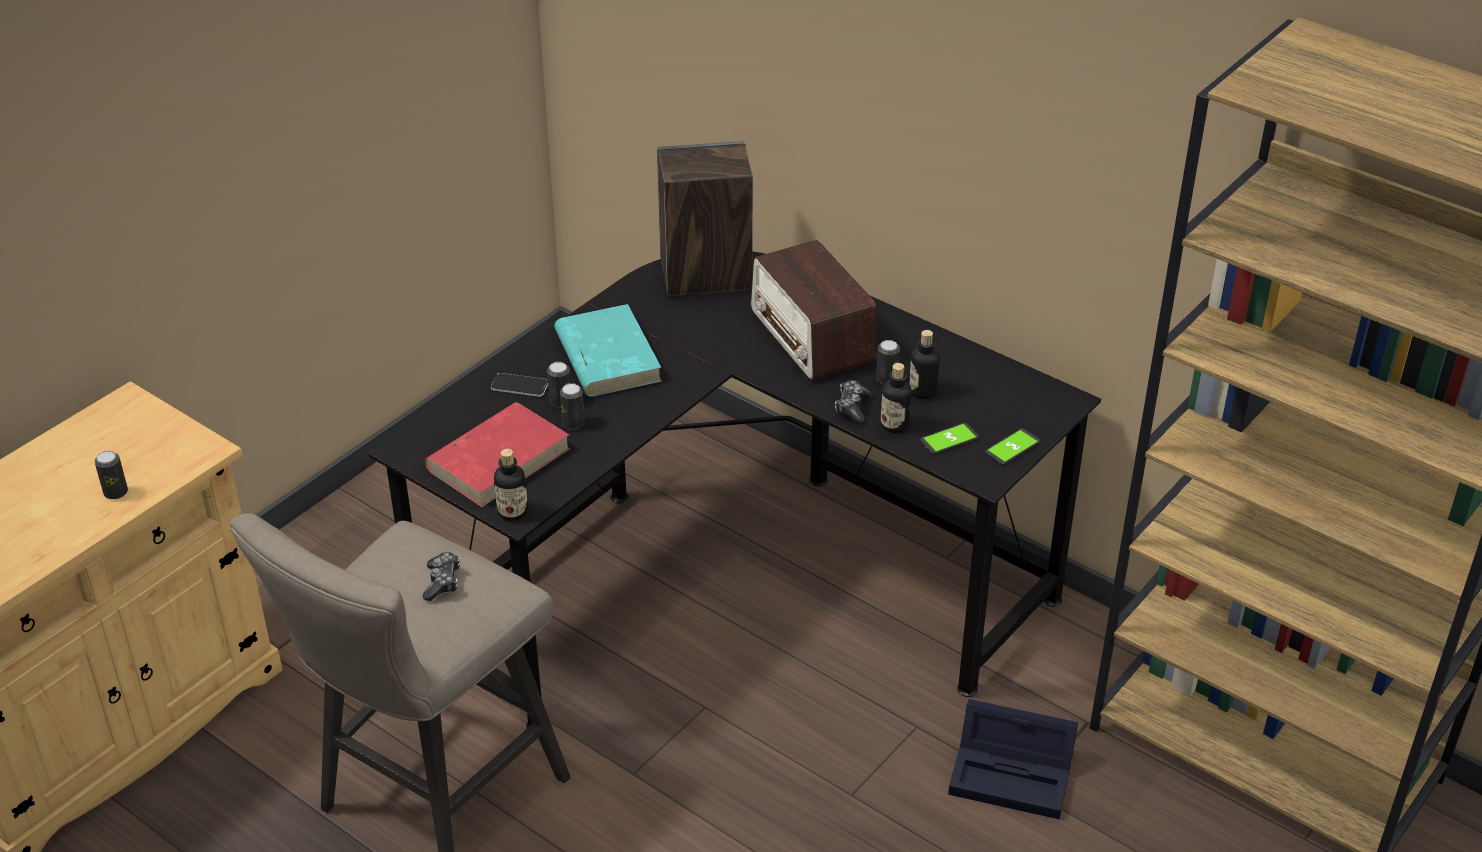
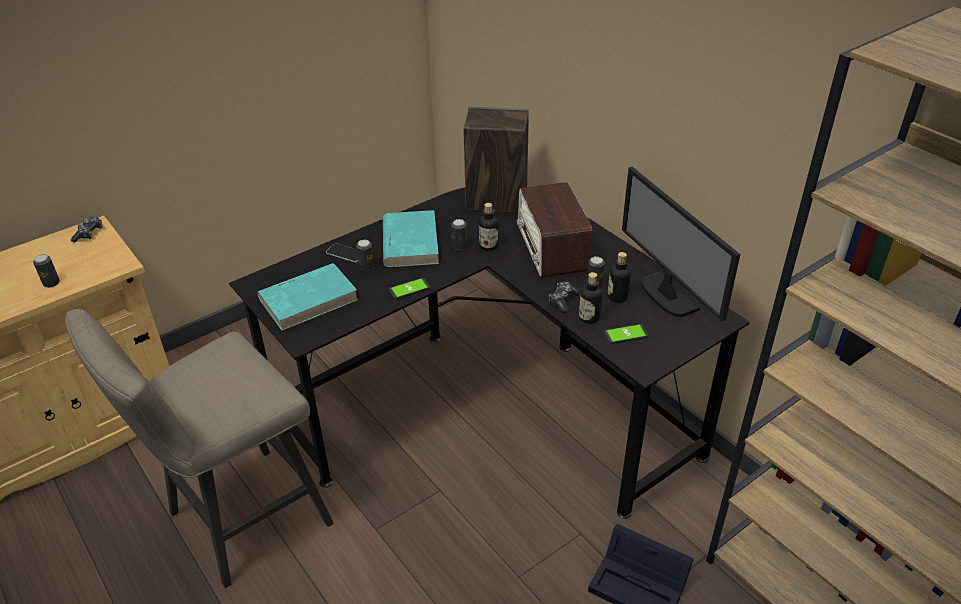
camera: 15 degrees right, 0 degrees up
(442, 582) = (232, 379): game controller -> game controller (89, 234)
(499, 458) = (309, 299): red book -> turquoise book
(512, 512) = (300, 337): bottle -> bottle (488, 246)
(573, 423) = (368, 283): can -> can (459, 246)
(986, 381) = (666, 296): none -> monitor
(1012, 447) = (671, 348): phone -> phone (409, 289)

